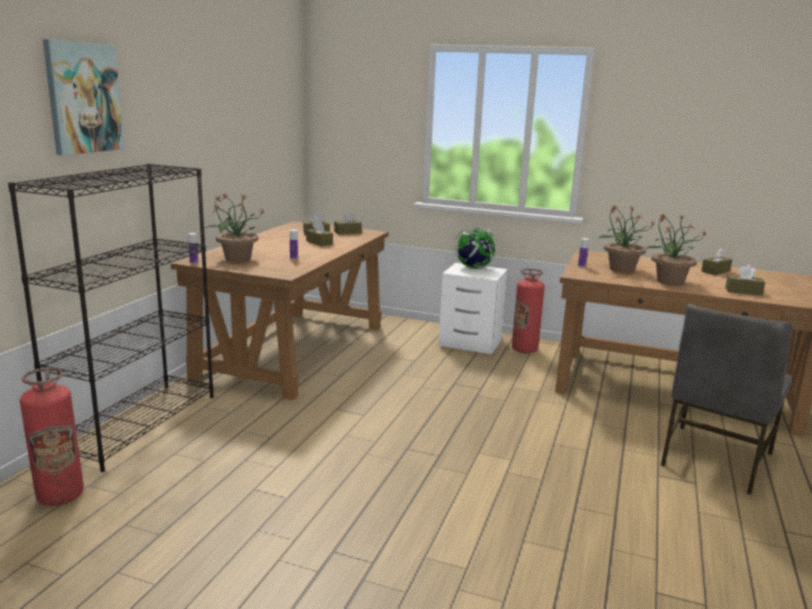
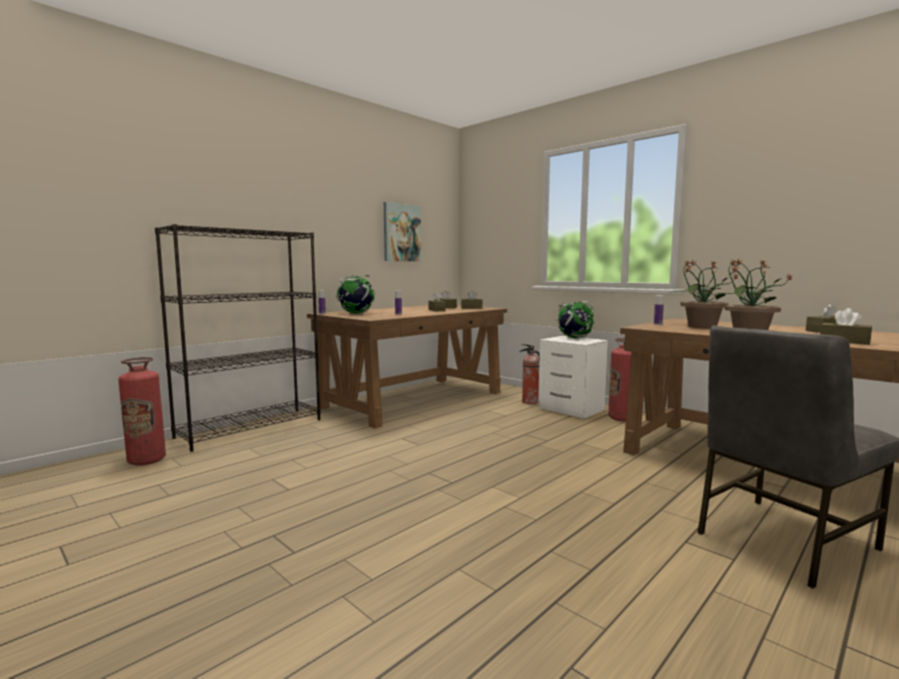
camera: 25 degrees right, 10 degrees down
(83, 98) = (231, 180): picture -> picture (401, 233)
(237, 259) = (355, 313): potted plant -> globe
(422, 338) = (529, 402): none -> fire extinguisher

